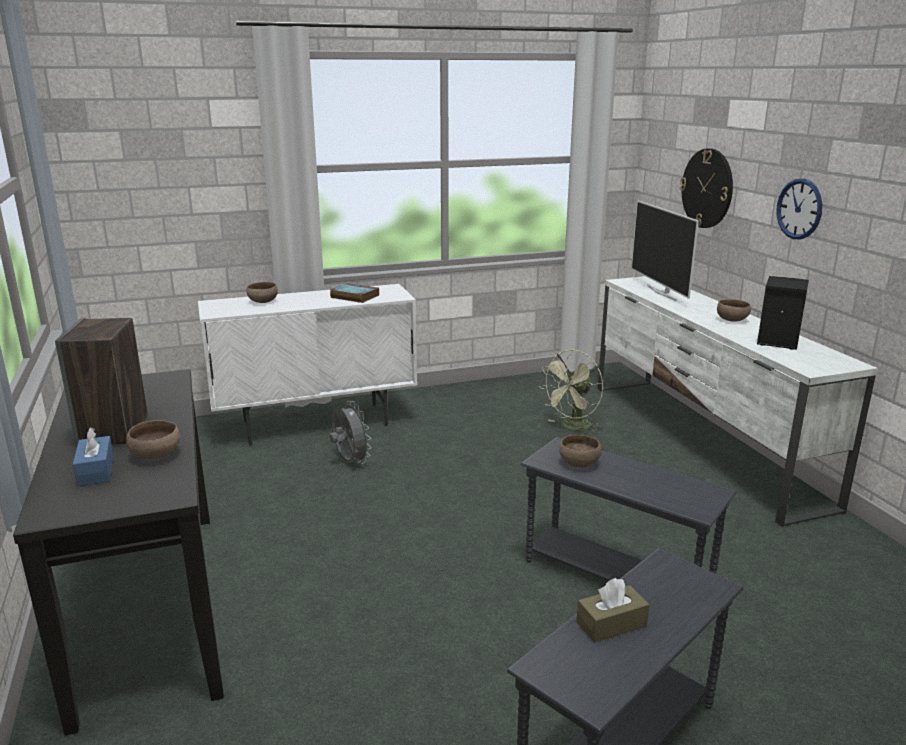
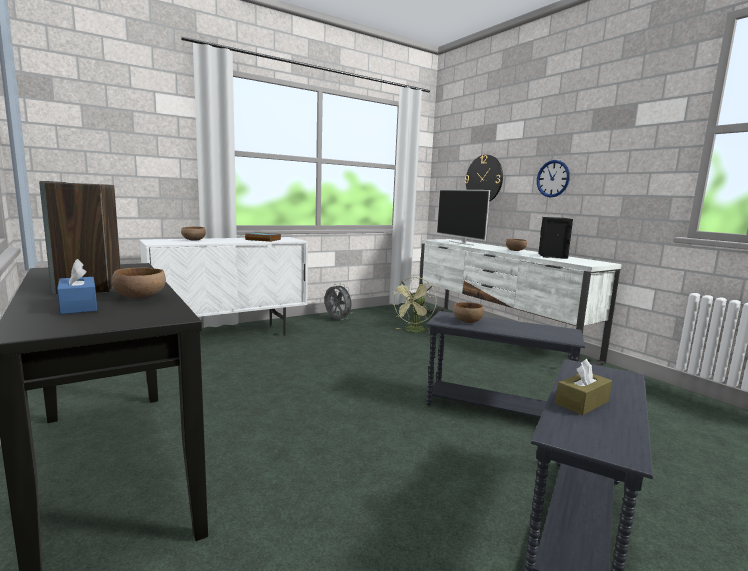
camera: 15 degrees left, 10 degrees down
(349, 462) = (265, 356): grey fan -> grey fan (337, 319)

